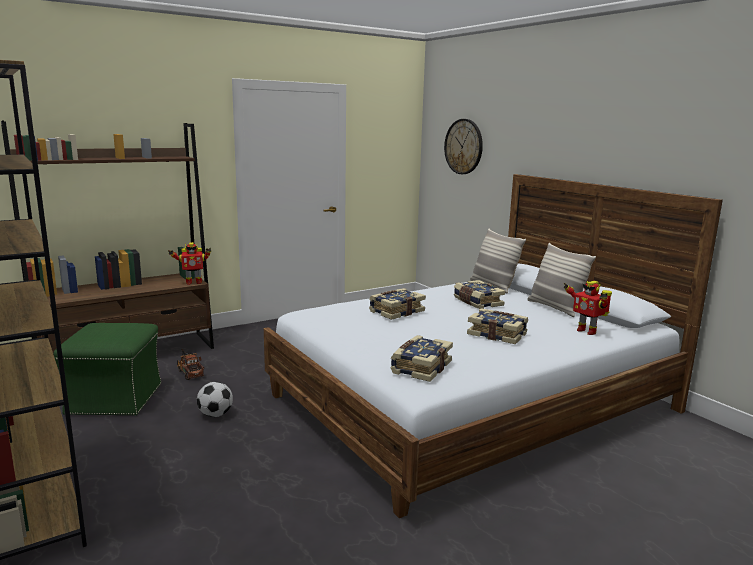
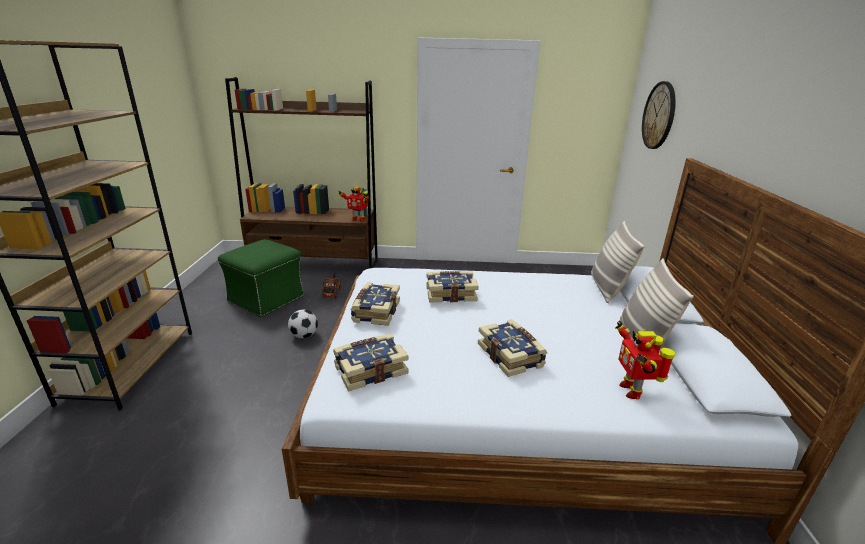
camera: 35 degrees right, 10 degrees up
(477, 302) = (554, 305): book -> book (375, 311)

